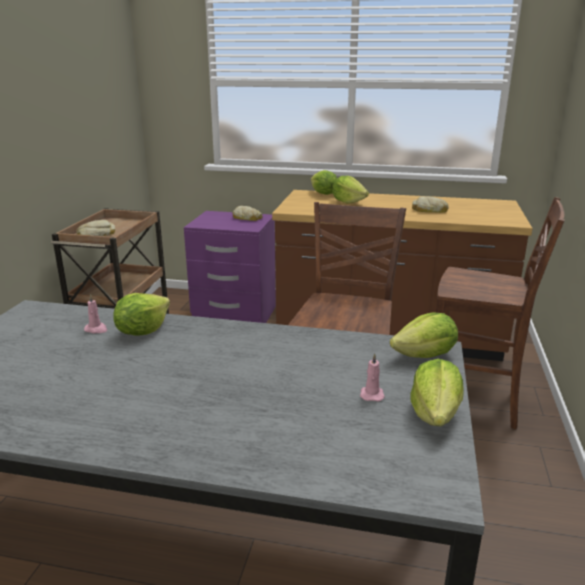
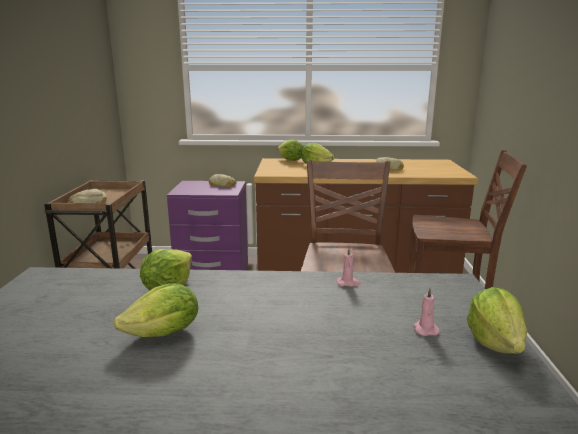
camera: 10 degrees left, 5 degrees down
(96, 329) = (118, 290): pink candle -> pink candle (348, 283)
(425, 356) = (451, 289): lettuce -> lettuce (164, 333)

